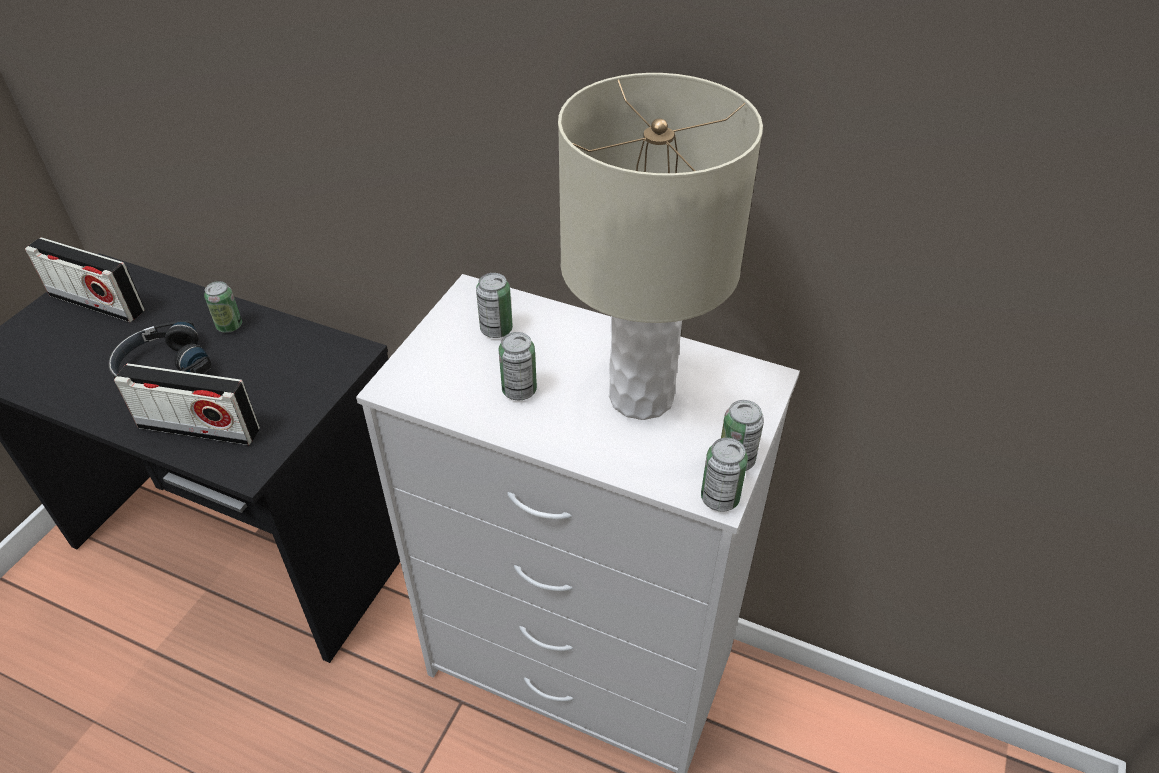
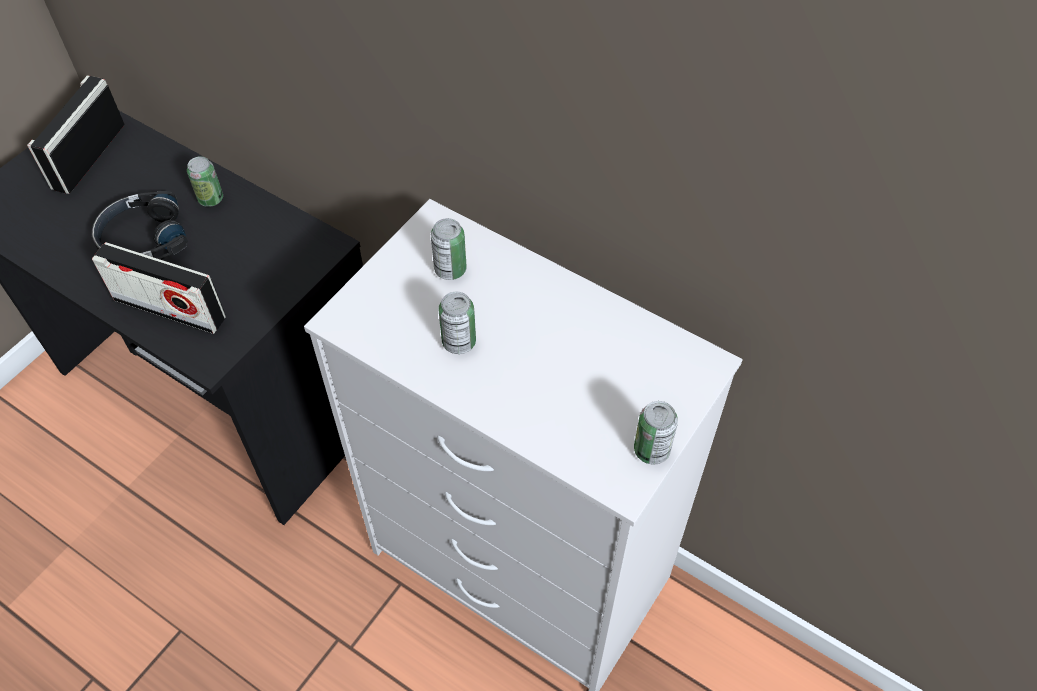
camera: 10 degrees right, 10 degrees up
(97, 303) = (88, 156): radio -> radio turned 75 degrees clockwise
(642, 396) = (576, 366): beige table lamp -> none
(719, 498) = (625, 489): can -> none

